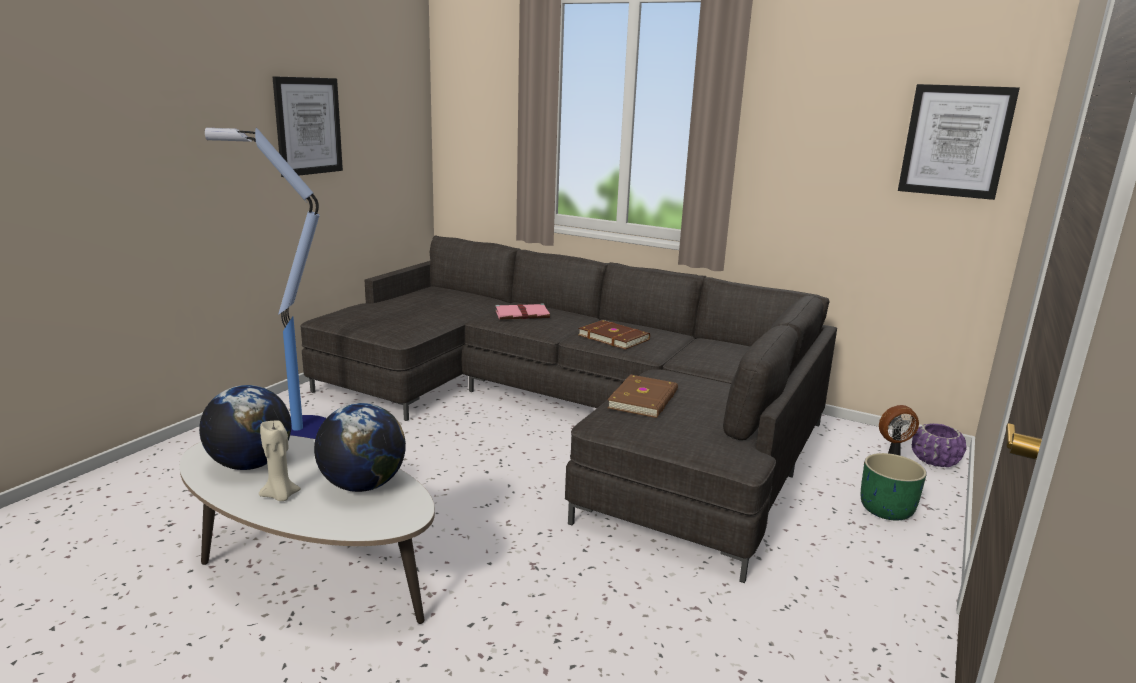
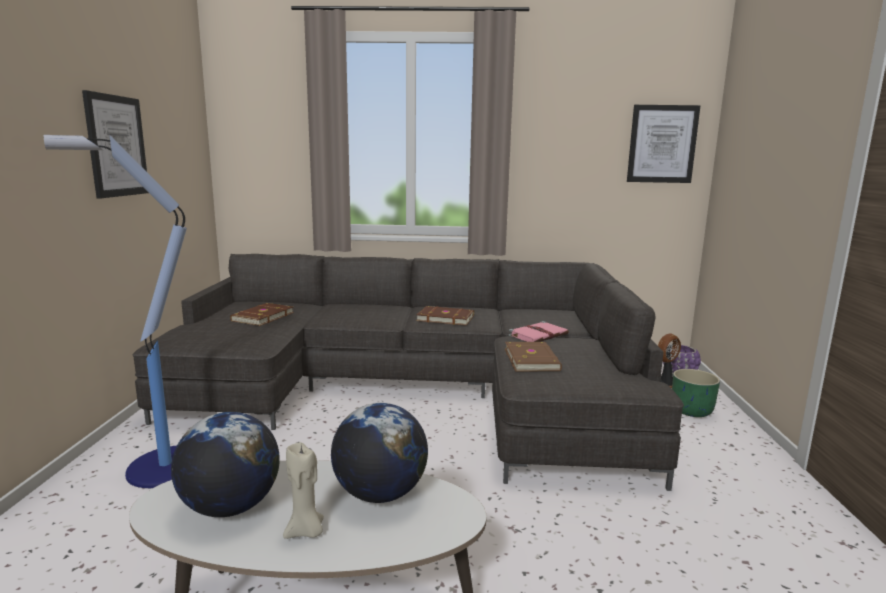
camera: 25 degrees left, 5 degrees down
(434, 306) = (262, 317): none -> brown book
(523, 314) = (350, 312): pink book -> pink book (539, 335)

